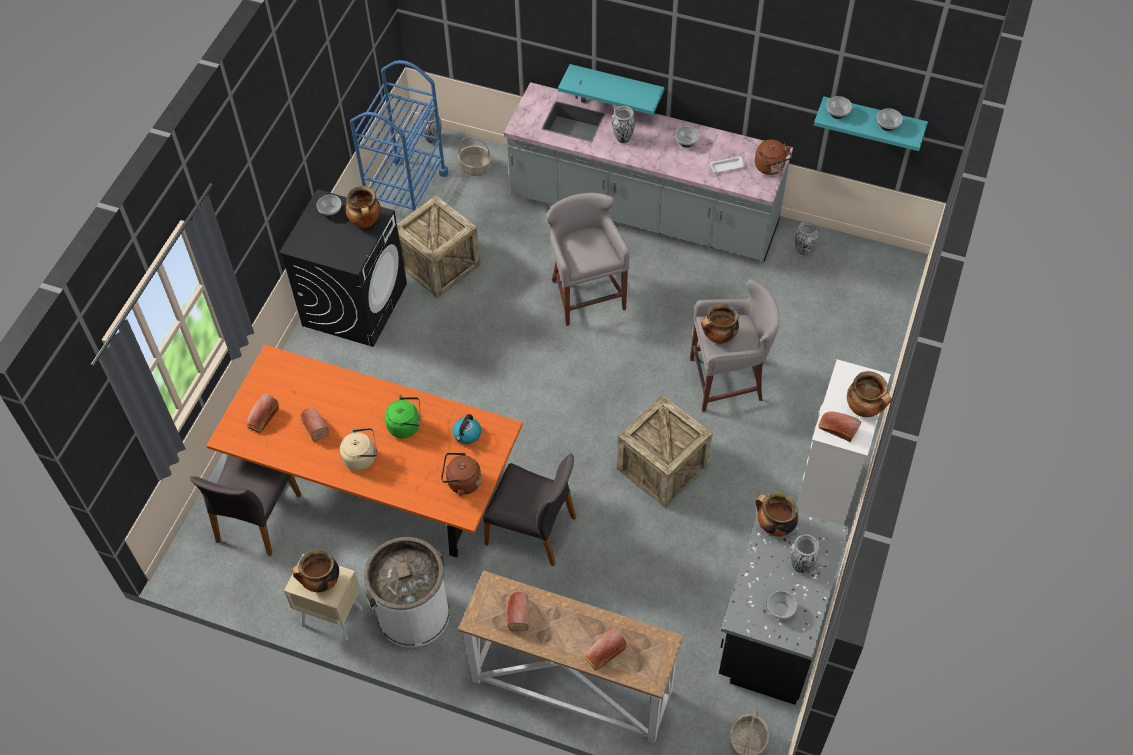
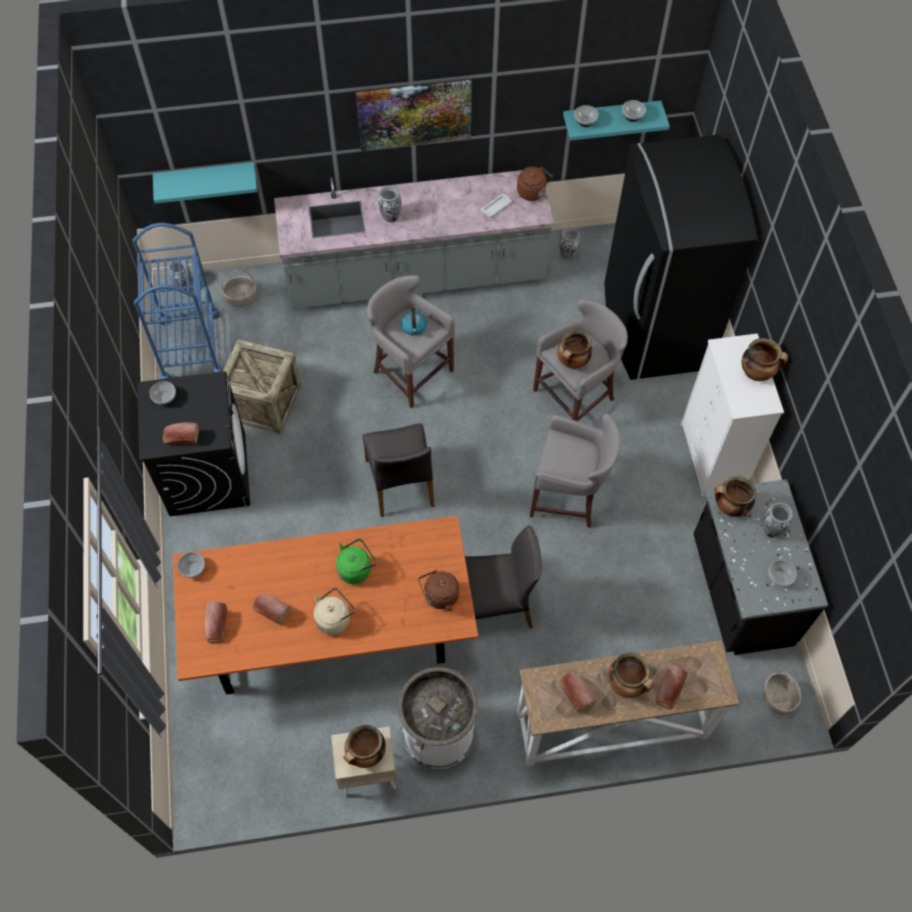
camera: 30 degrees left, 5 degrees up
(257, 518) = (241, 718): grey chair -> grey chair (401, 483)
(366, 222) = (206, 394): cooking pot -> cooking pot (627, 684)
(467, 434) = (416, 550): kettle -> kettle (414, 327)
(616, 85) = (361, 171): turquoise shelf -> turquoise shelf (206, 177)
(662, 468) = (569, 497): crate -> grey stool
(674, 46) = (414, 114): none -> picture
(686, 142) = (448, 199): bowl -> bowl (193, 569)
(837, 429) = (746, 400): bread -> bread (181, 438)
(846, 351) = (654, 327): none -> black fridge

